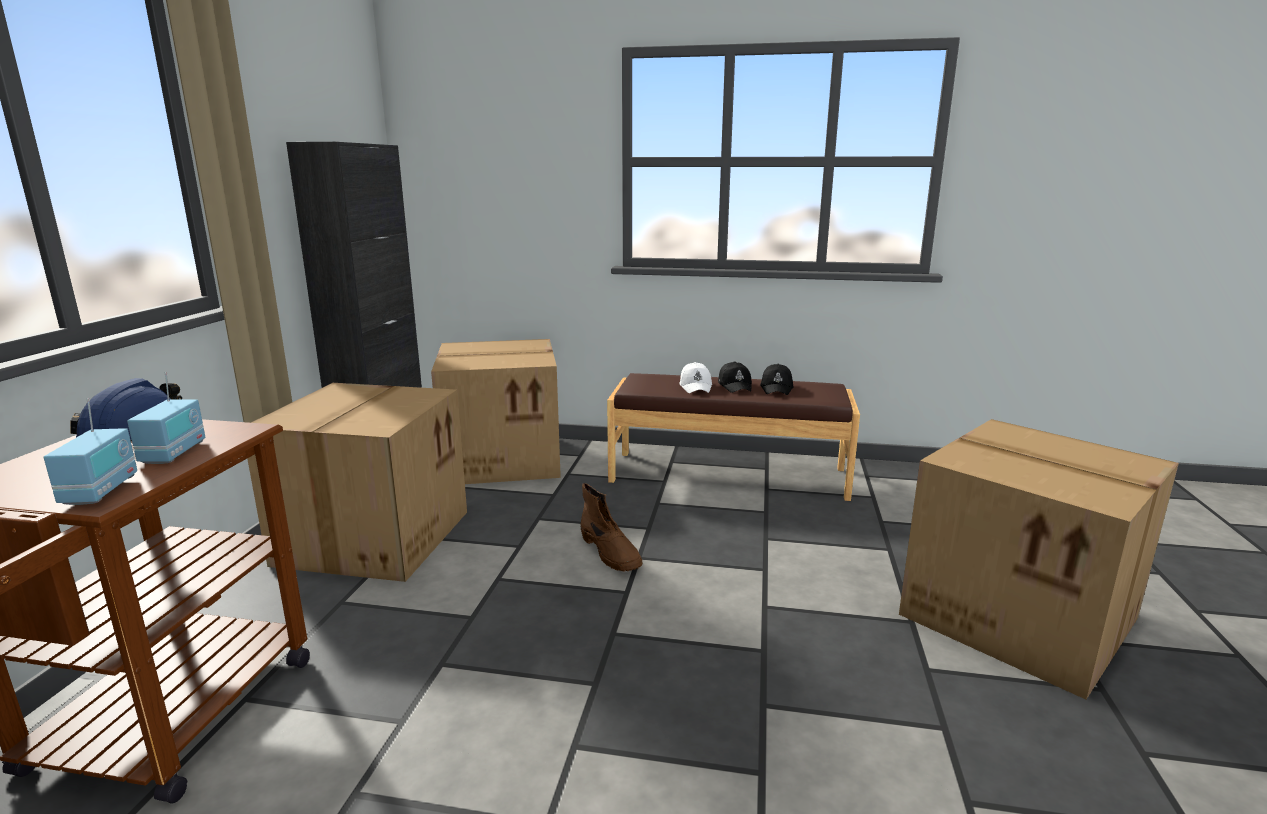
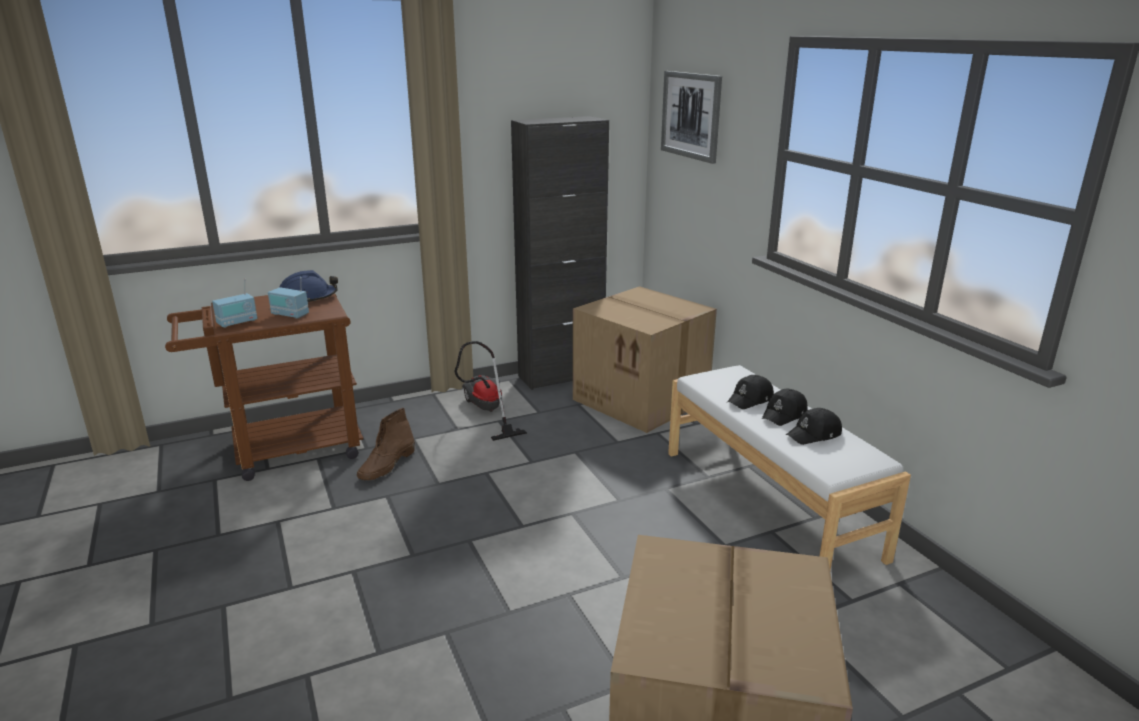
camera: 55 degrees right, 5 degrees up
(174, 452) = (290, 315): radio -> radio turned 60 degrees clockwise
(373, 536) = (486, 411): cardboard box -> vacuum cleaner
(474, 141) = (691, 115): none -> picture
(611, 552) = (565, 499): brown boot -> brown boot (387, 465)
(696, 386) = (750, 399): white cap -> black cap
(728, 474) = (769, 502): brown bench -> white bench

